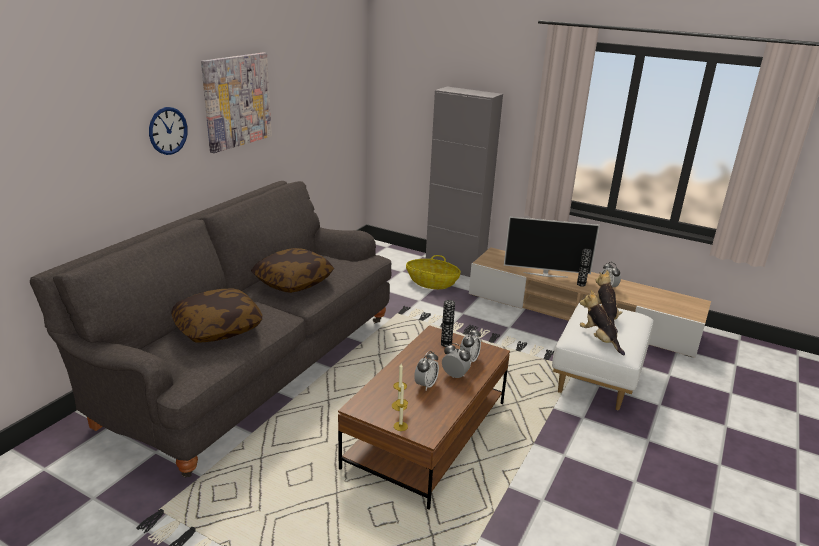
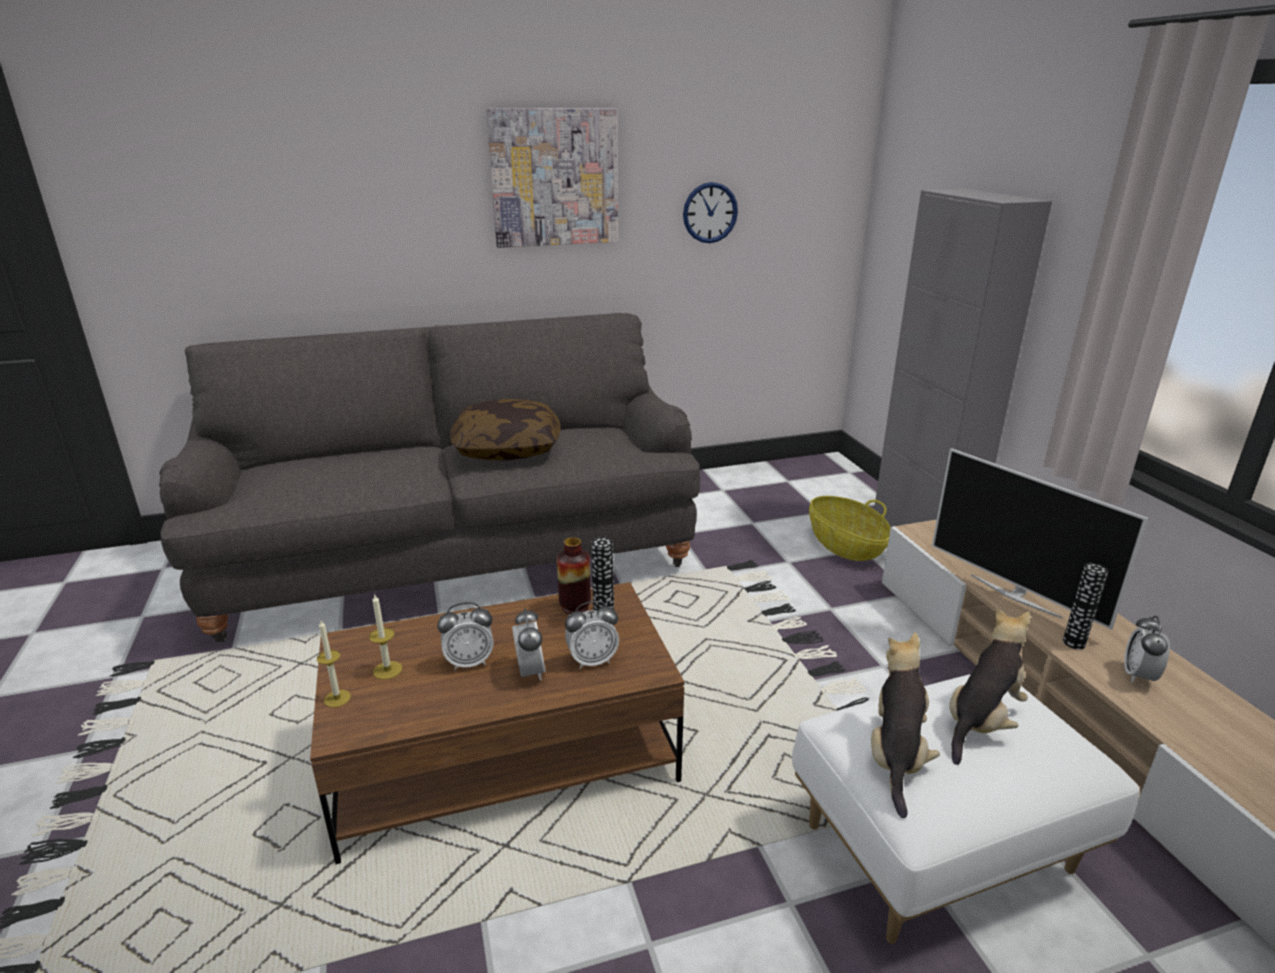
camera: 45 degrees right, 0 degrees up
(168, 131) = (421, 202): wall clock -> wall clock (710, 213)
(218, 328) = (336, 469): pillow -> none
(426, 344) = (575, 607): none -> vase

